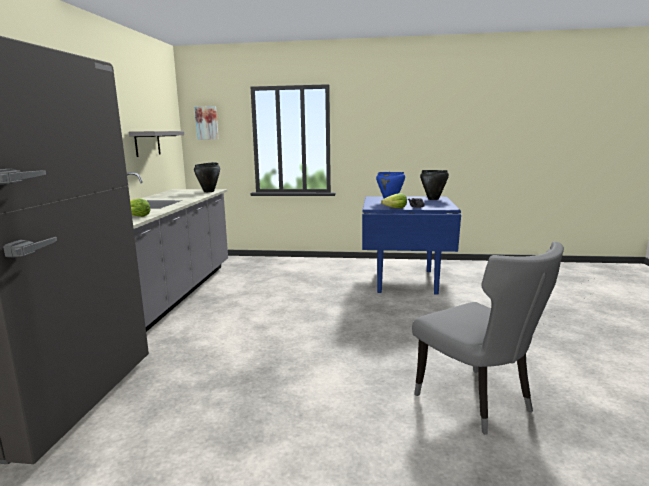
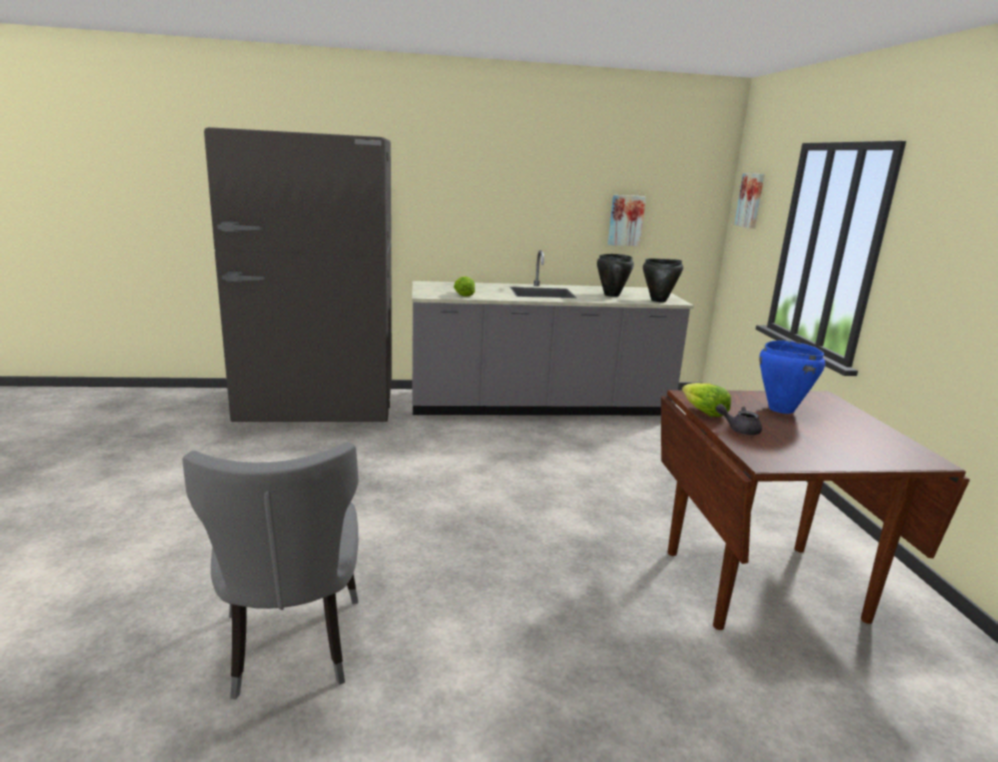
camera: 75 degrees right, 5 degrees up
(147, 143) = (625, 220): grey shelf -> picture
(406, 281) = (763, 585): blue dining table -> brown dining table
(433, 199) = (884, 451): black cooking pot -> black cooking pot (611, 295)
(478, 403) = (291, 650): grey chair -> grey chair turned 60 degrees counterclockwise

